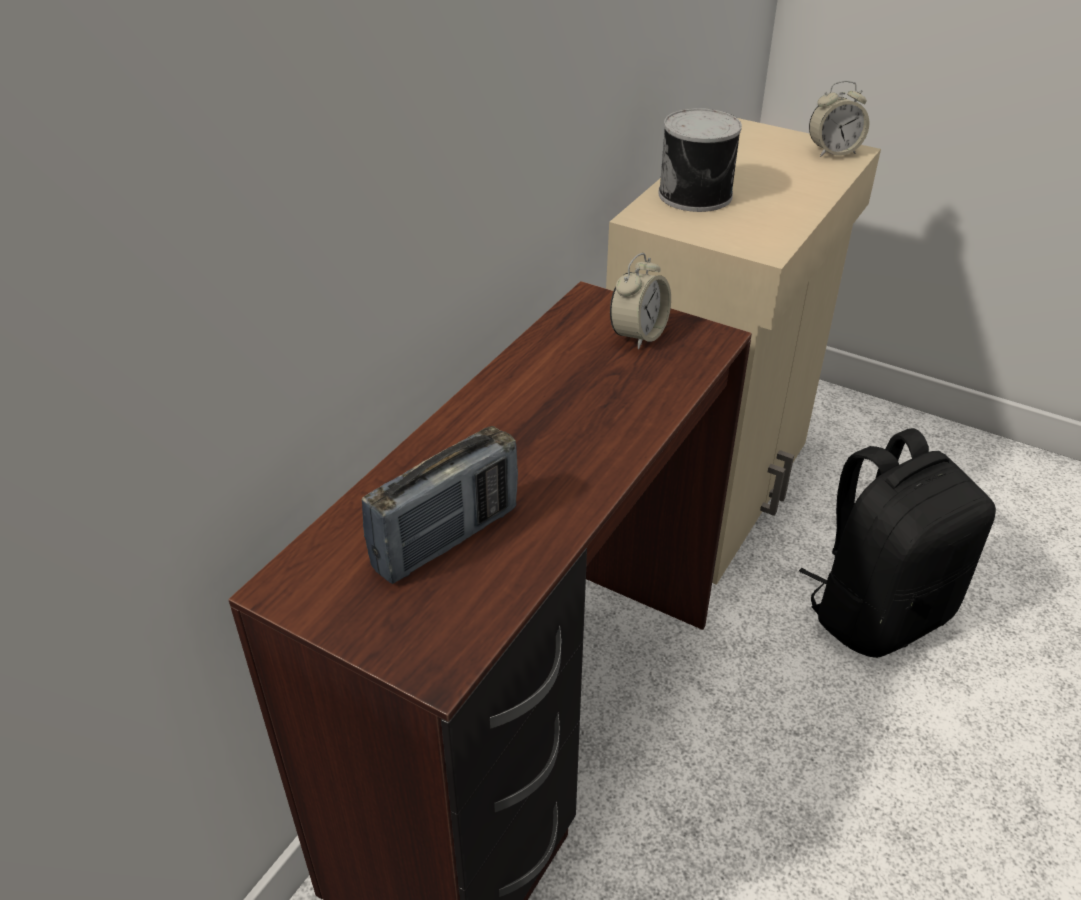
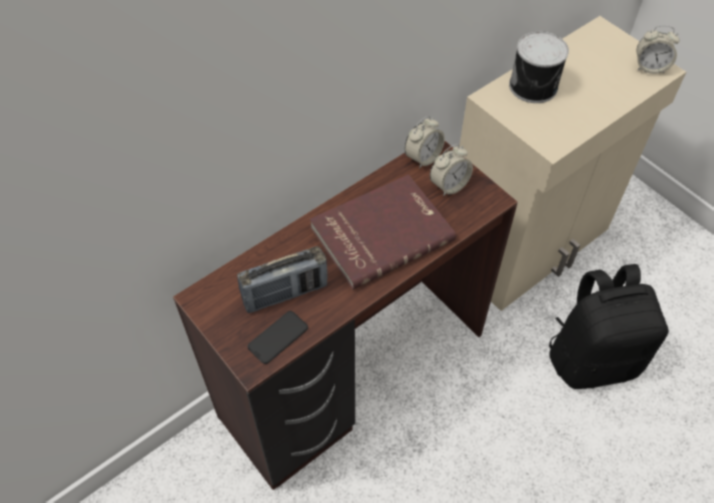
camera: 20 degrees right, 15 degrees up
(466, 608) = (278, 337): none -> phone
(566, 415) = (380, 232): none -> red book
(579, 312) = (423, 158): none -> alarm clock

